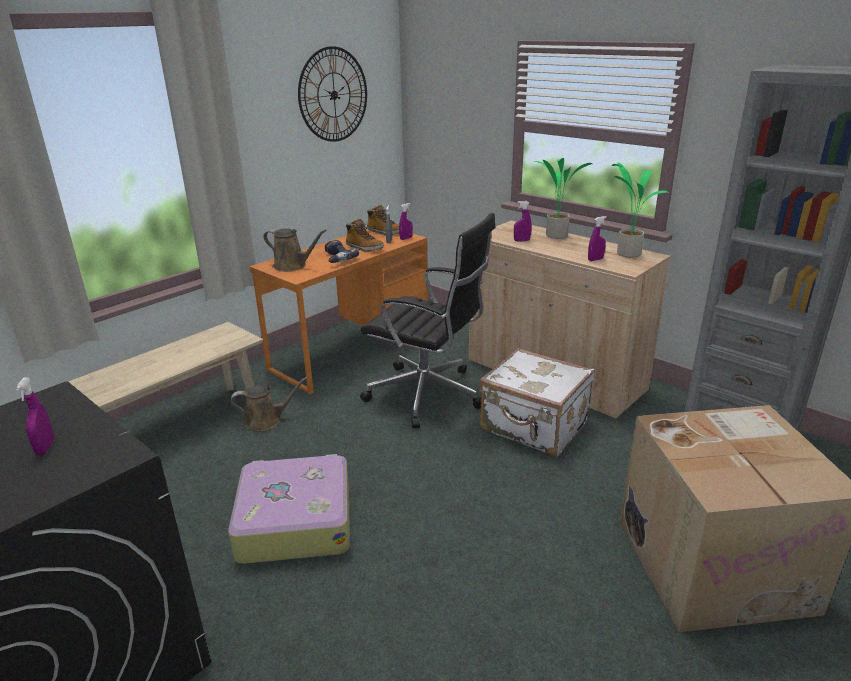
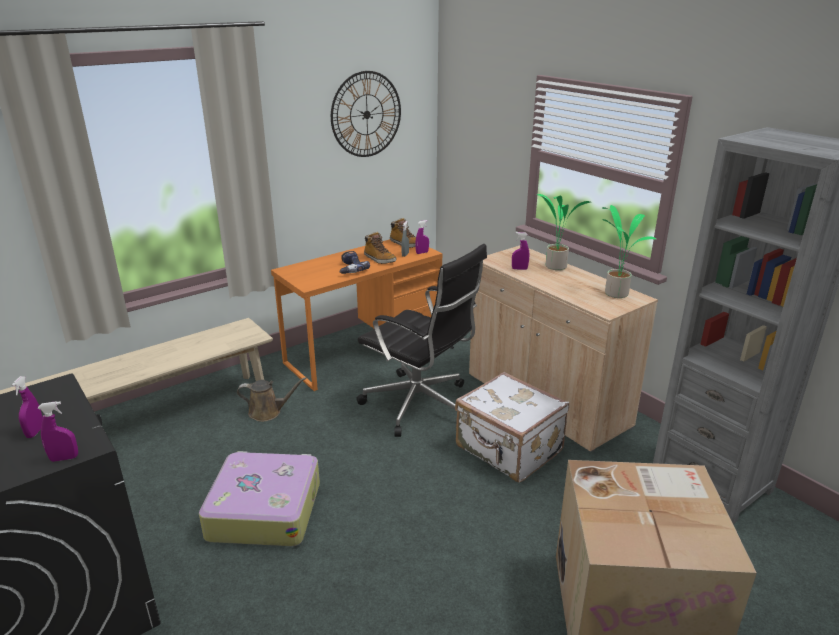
camera: 10 degrees right, 0 degrees up
(292, 266) = (308, 273): brown watering can -> none
(595, 259) = (580, 297): purple spray bottle -> purple spray bottle (64, 458)

